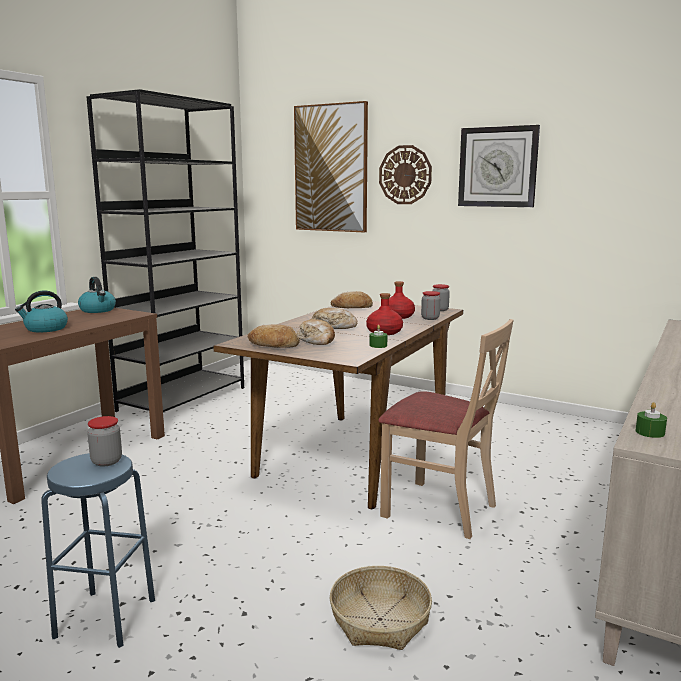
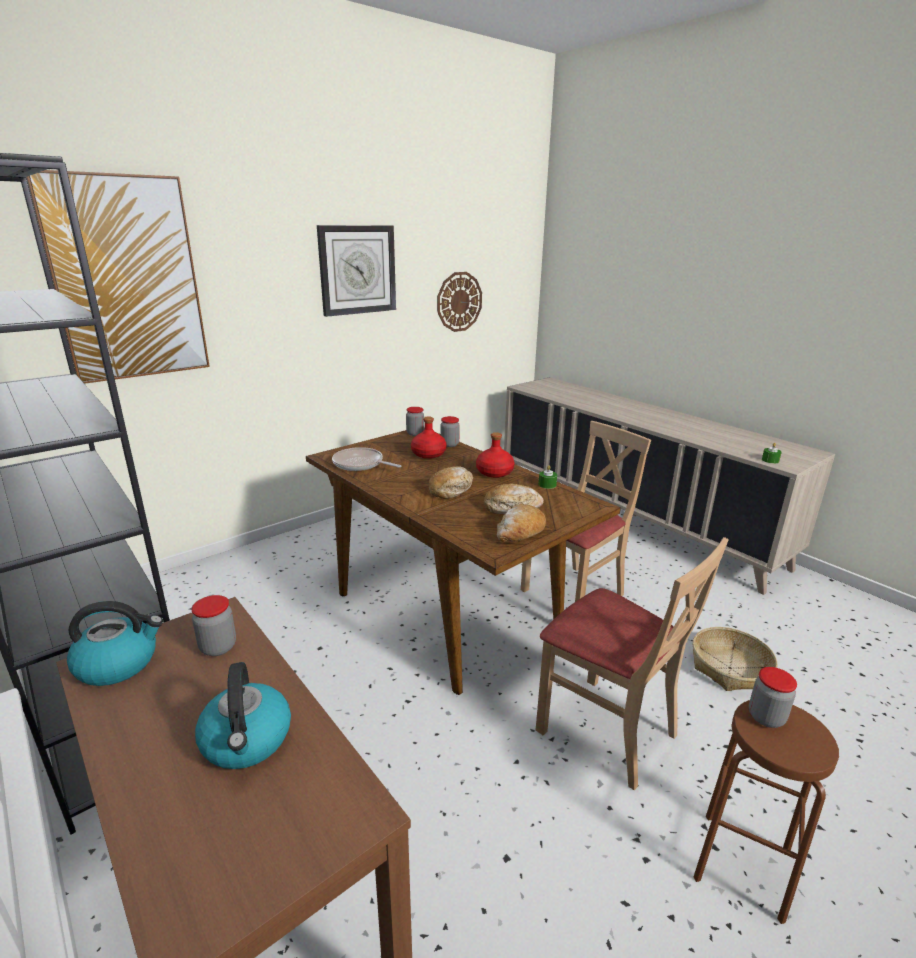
camera: 70 degrees left, 10 degrees up
(105, 618) = (742, 865): blue stool -> brown stool
(111, 317) = (218, 647): none -> jar
(239, 544) = (607, 730): none -> beige chair
(352, 308) = (360, 464): bread -> frying pan
(405, 175) = (252, 283): wall clock -> wall clock (459, 302)

